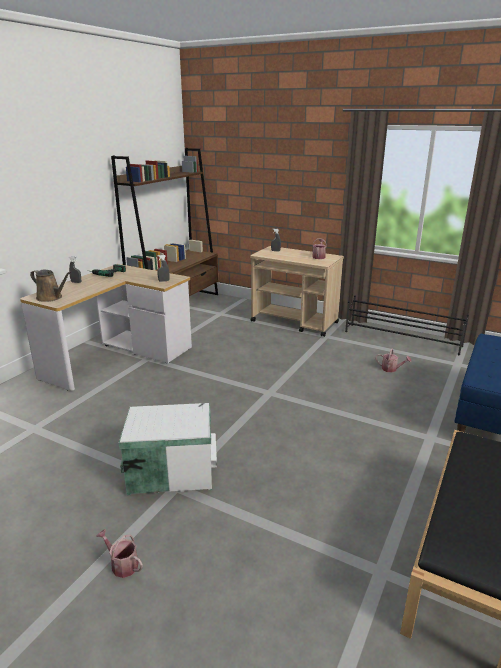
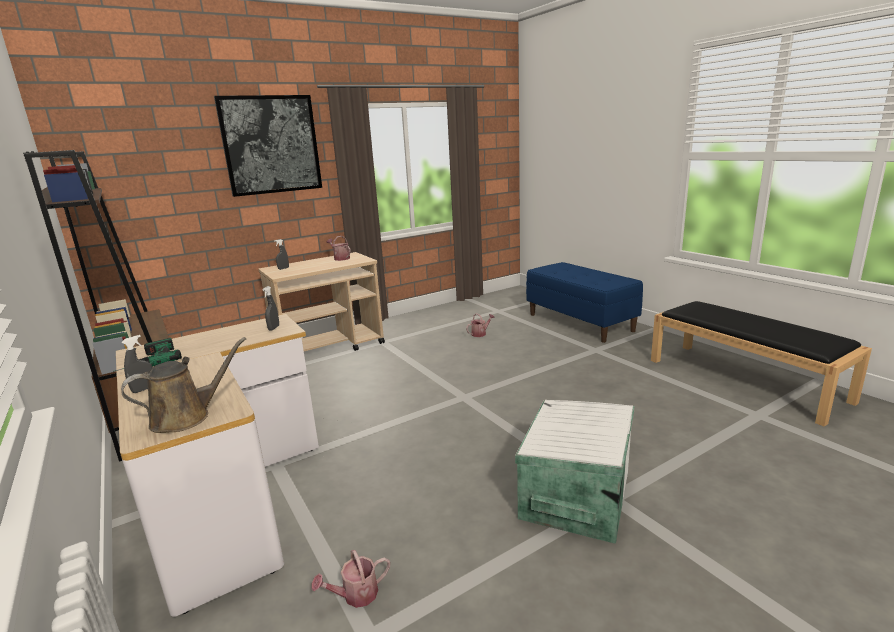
camera: 60 degrees left, 5 degrees down
(122, 564) = (750, 569): watering can -> watering can (355, 595)
(305, 155) = (271, 145): none -> picture
(402, 339) = (434, 315): black shoe rack -> none

